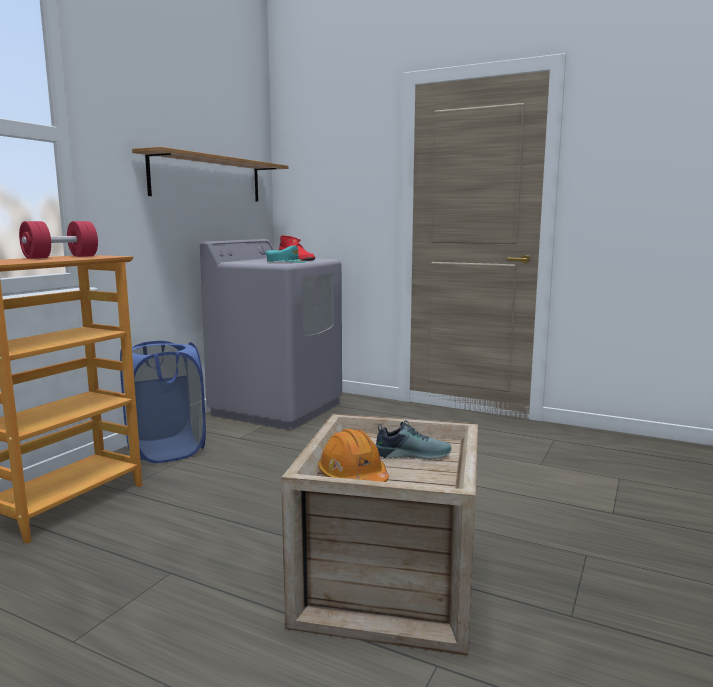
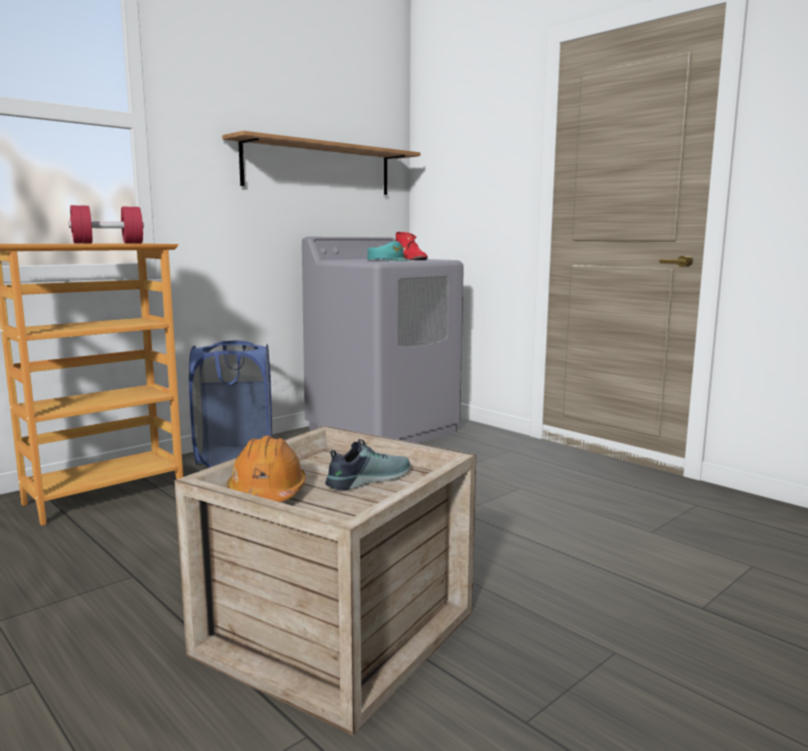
camera: 20 degrees right, 0 degrees up
(412, 454) = (367, 479): shoe -> shoe turned 60 degrees counterclockwise

